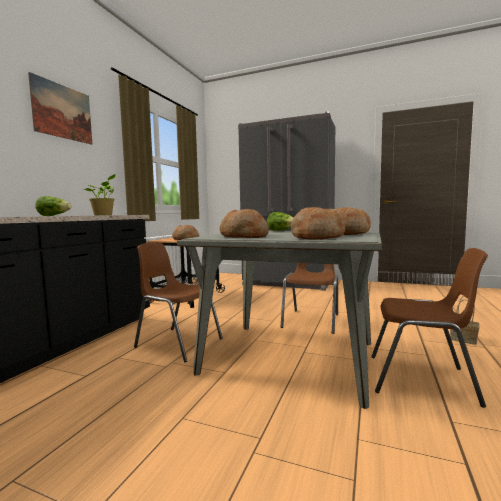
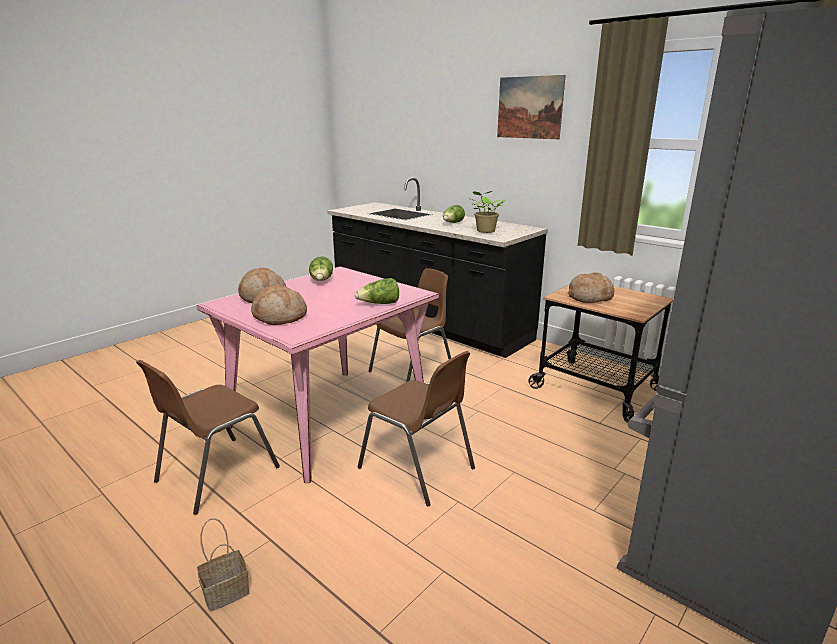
camera: 110 degrees right, 15 degrees up
(244, 236) = (322, 281): bread -> lettuce
(289, 357) = (330, 418): grey dining table -> pink dining table

